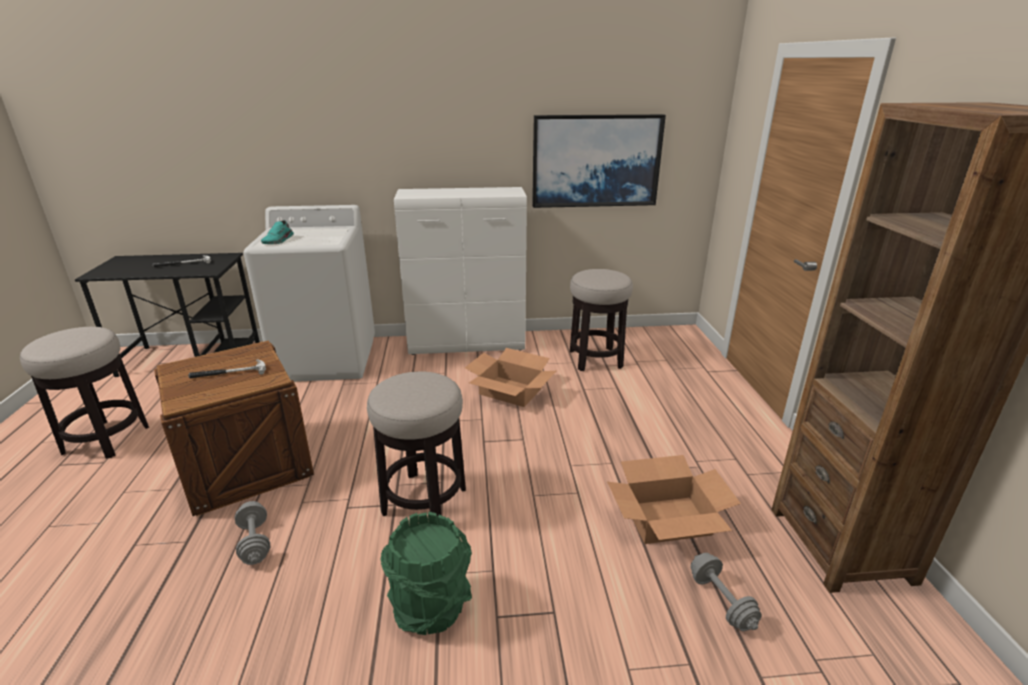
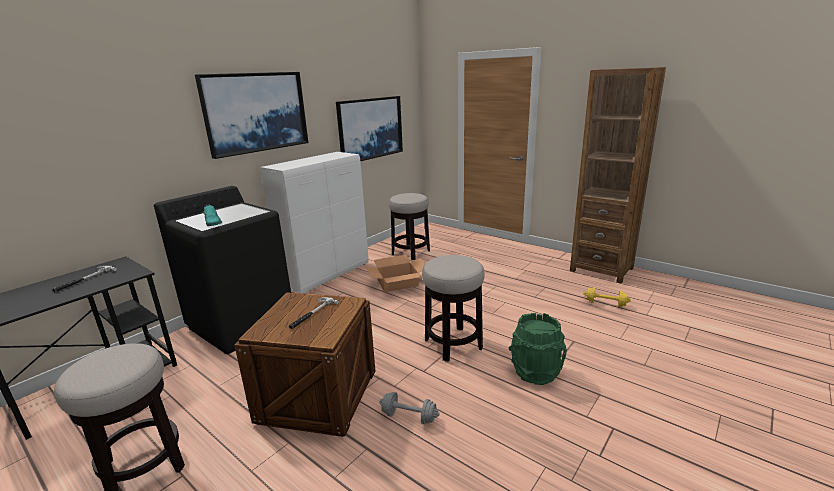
camera: 45 degrees left, 5 degrees down
(328, 359) = (242, 324): white washing machine -> black washing machine
(403, 120) = (256, 112): none -> picture
(668, 519) = (549, 292): cardboard box -> none
(721, 601) = (605, 304): grey dumbbell -> yellow dumbbell

